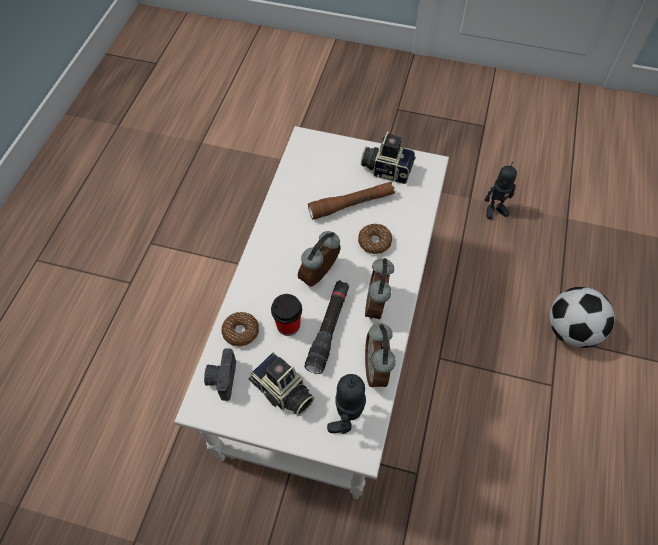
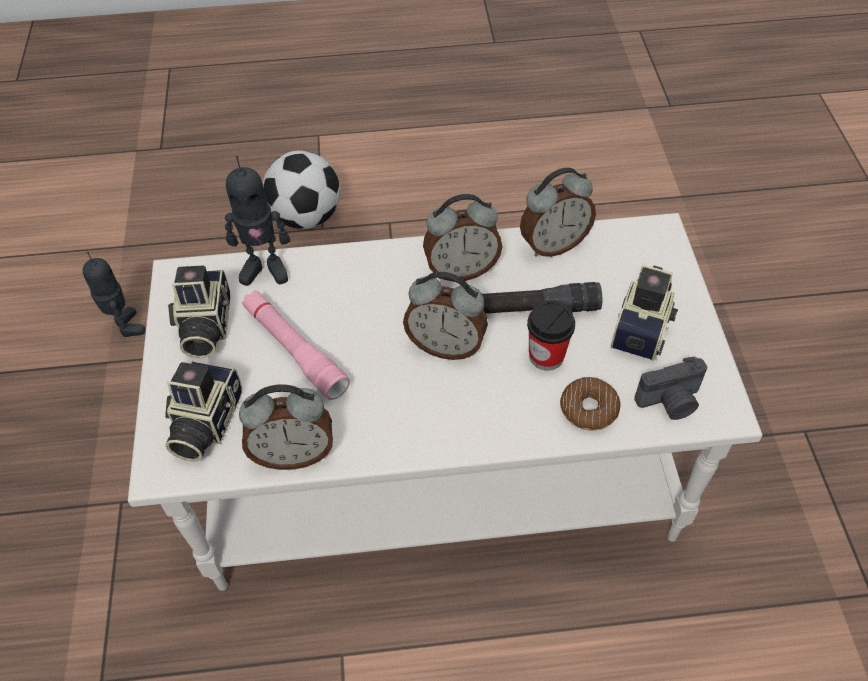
camera: 110 degrees left, 5 degrees down
(285, 189) = (294, 453): none -> alarm clock
(322, 158) = (204, 423): none -> camera
(346, 419) = (634, 254): toy robot -> toy robot (265, 269)
(351, 204) = (295, 350): brown flashlight -> pink flashlight
(374, 242) = (357, 302): donut -> none

